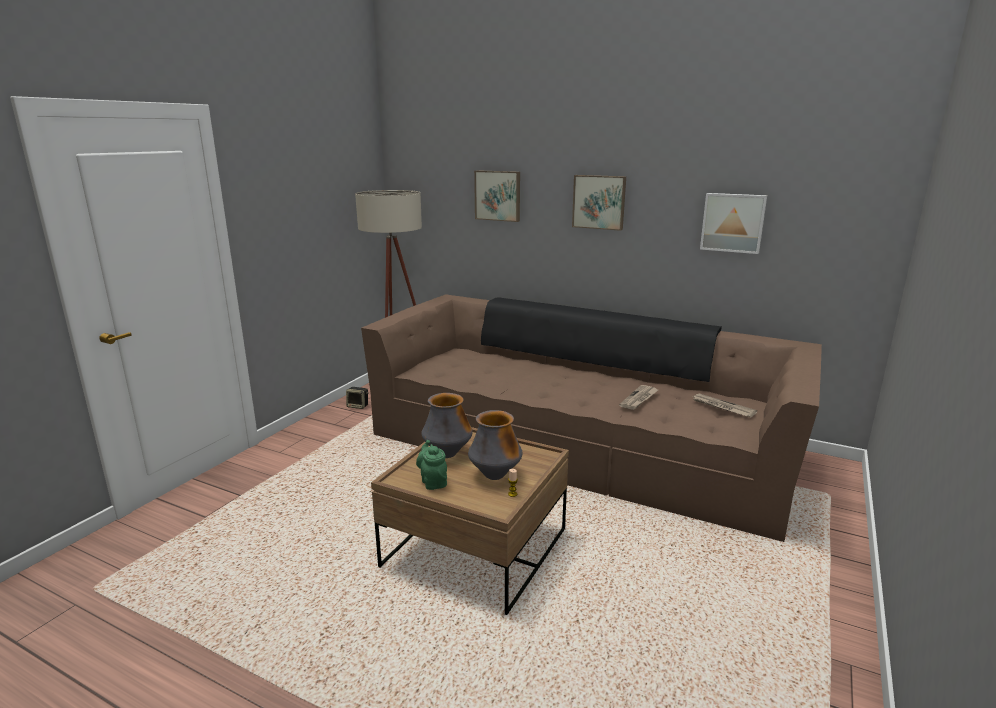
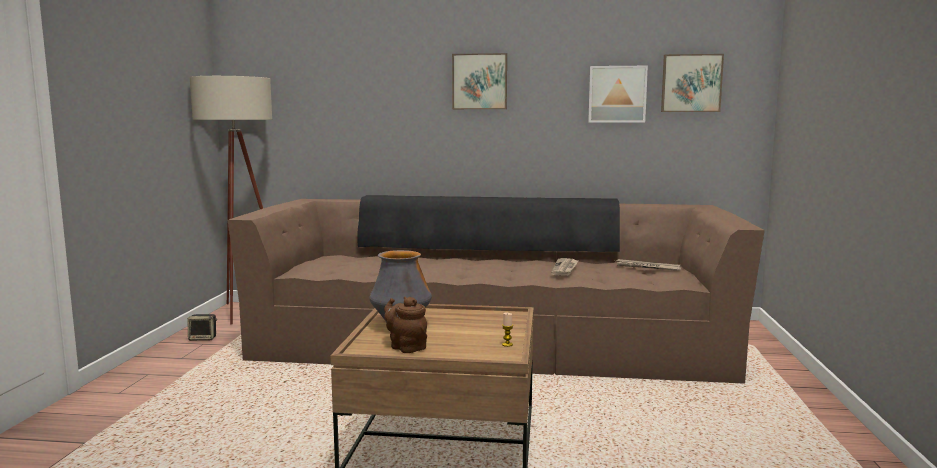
camera: 20 degrees left, 10 degrees down
(433, 481) = (406, 347): green teapot -> brown teapot
(495, 475) = (473, 334): vase -> none
(498, 195) = (363, 81): picture -> picture (691, 83)

